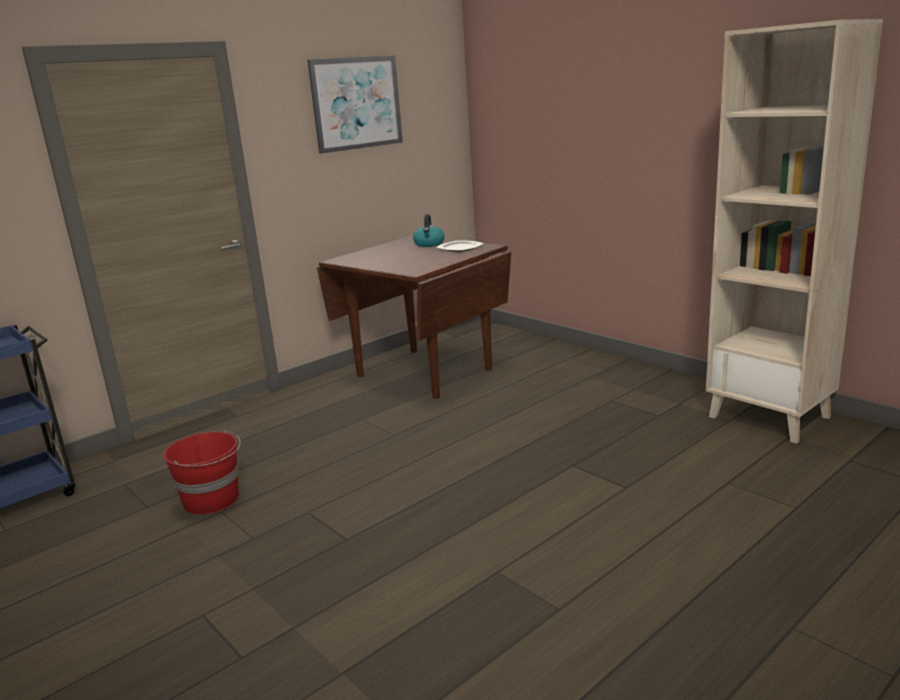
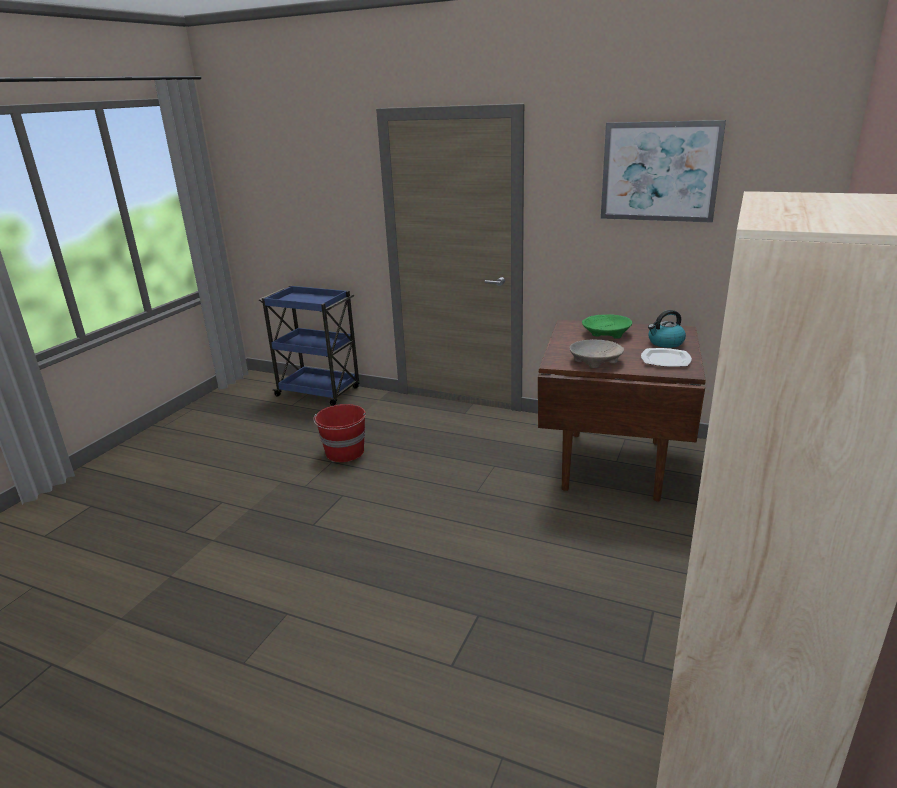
camera: 65 degrees right, 5 degrees up
(382, 254) = (606, 334): none -> green bowl
(430, 262) = (595, 361): none -> beige bowl

